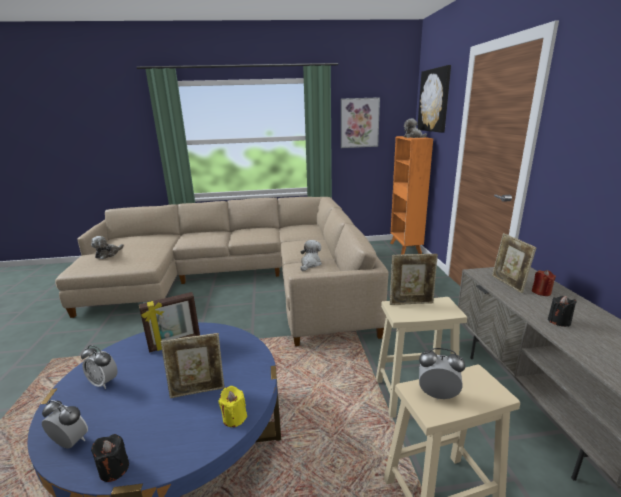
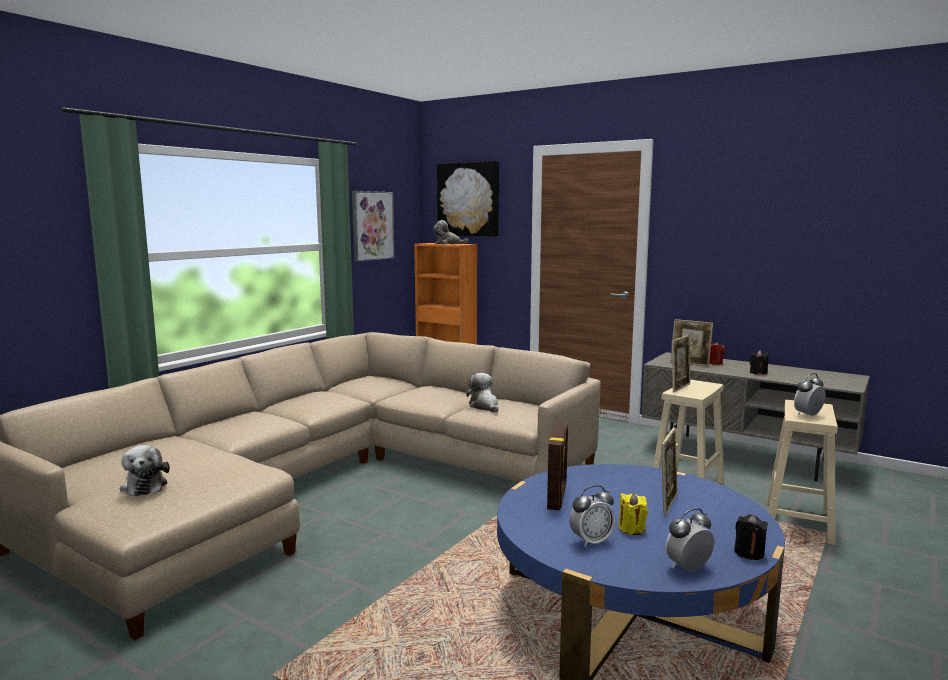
camera: 50 degrees left, 10 degrees down
(234, 418) = (726, 498): yellow candle -> yellow candle (631, 528)

